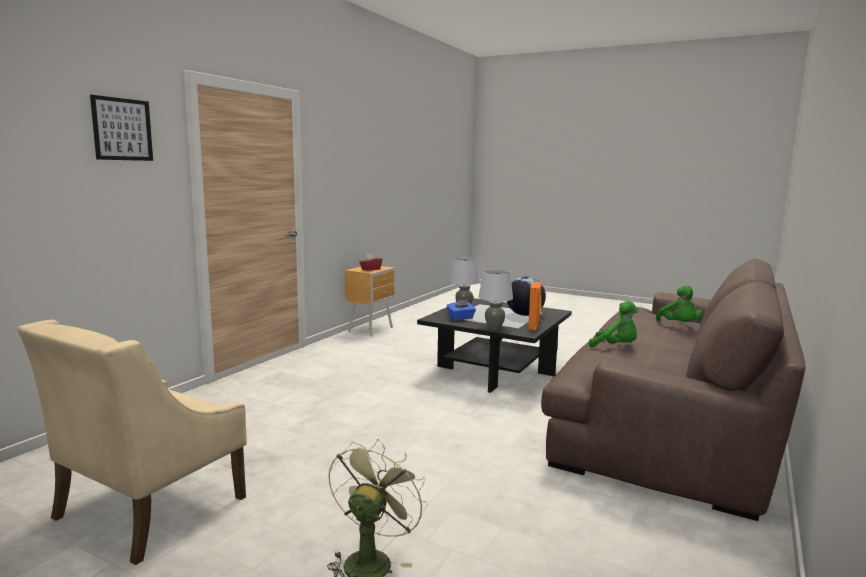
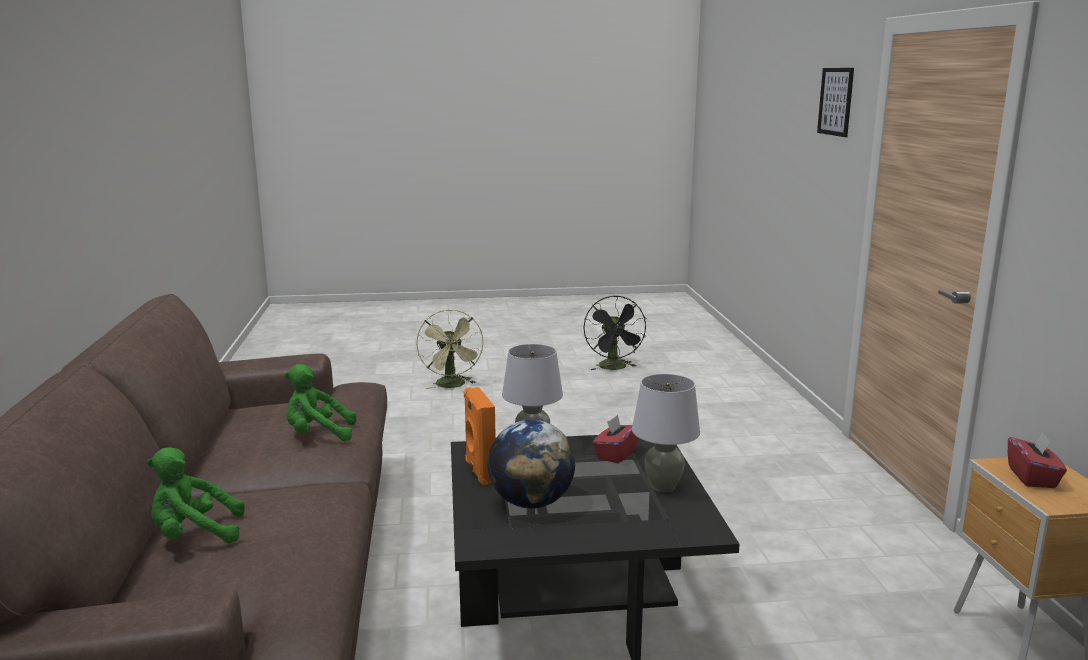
camera: 145 degrees right, 5 degrees up
(149, 508) = (615, 368): beige armchair -> black fan
(461, 318) = (616, 454): blue tissue box -> red tissue box
(679, 325) = (194, 535): green plush toy -> green plush toy turned 60 degrees counterclockwise

